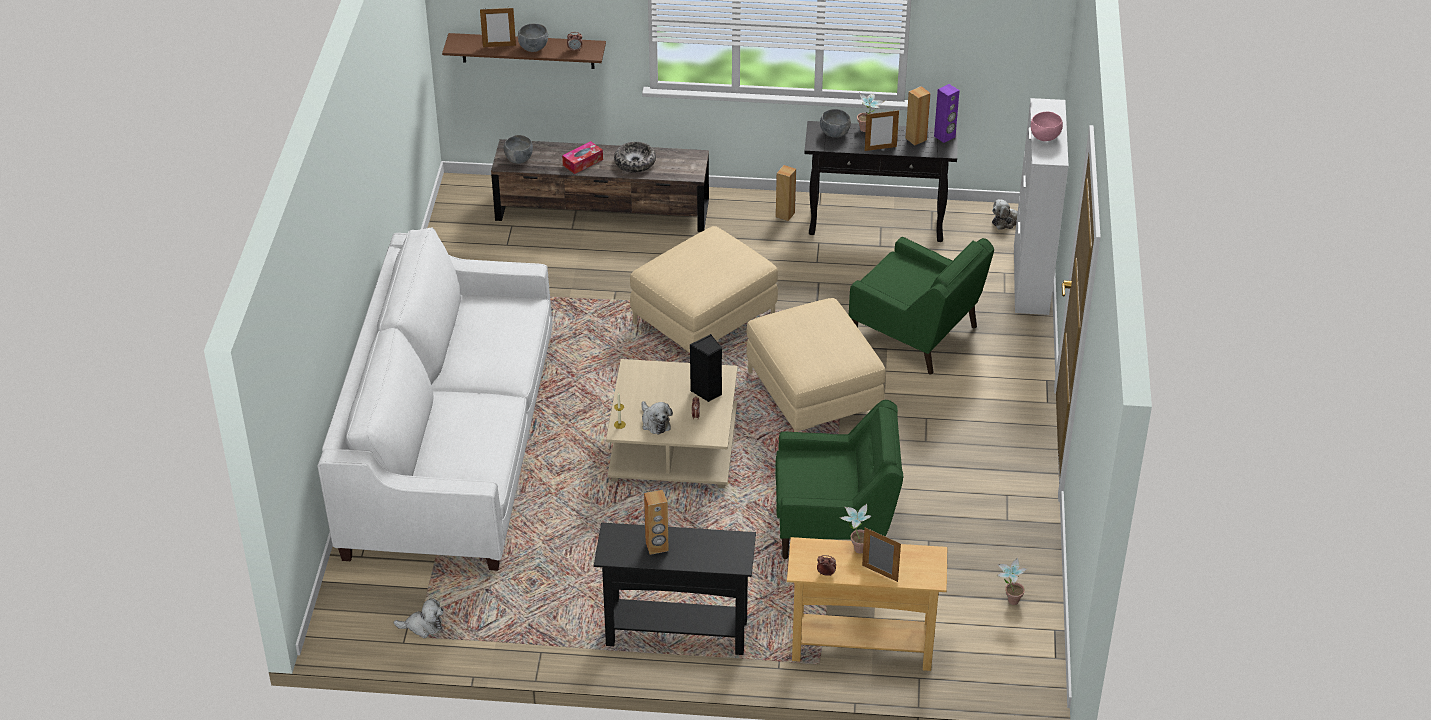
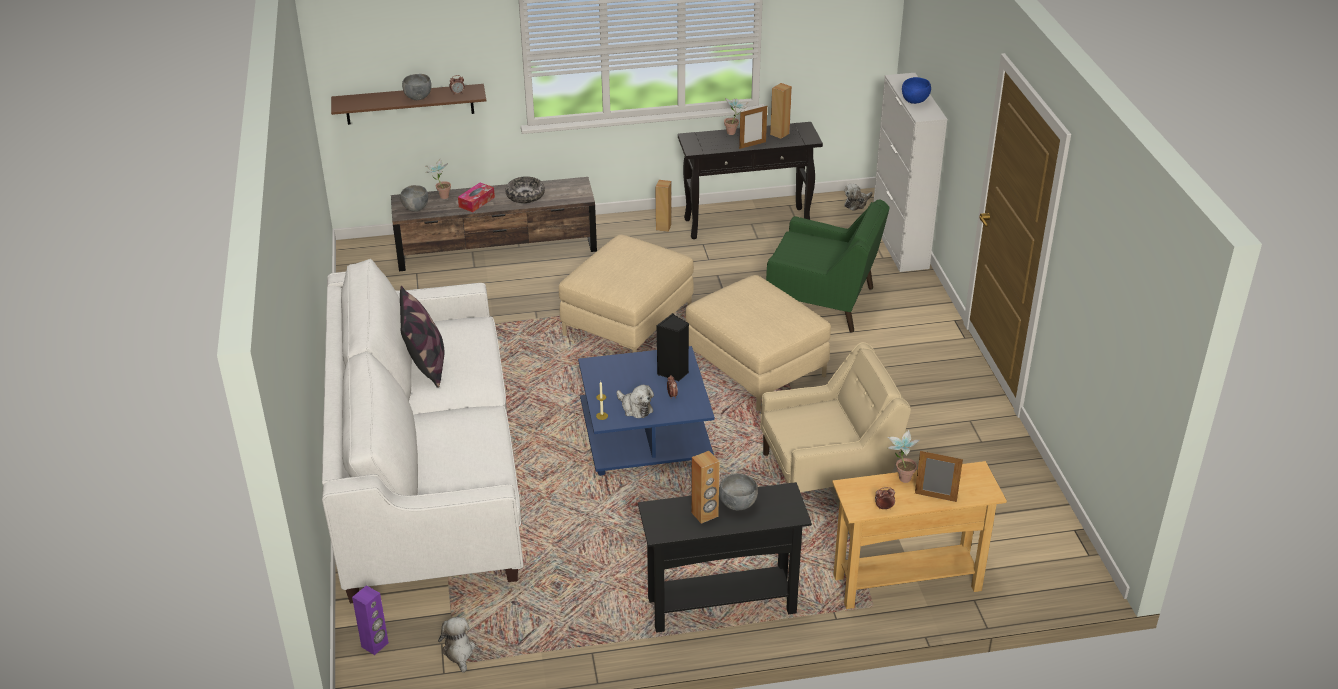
camera: 15 degrees left, 5 degrees down
(423, 626) = (459, 652): plush toy -> plush toy turned 90 degrees counterclockwise
(465, 342) = (426, 365): none -> pillow
(499, 46) = (384, 100): picture frame -> none
(672, 445) = (644, 433): beige coffee table -> blue coffee table
(834, 133) = (706, 139): grey bowl -> grey bowl (737, 504)
(836, 524) = (828, 474): green armchair -> beige armchair
(944, 137) = (803, 129): purple speaker -> purple speaker (375, 645)
(1009, 600) = (1019, 511): potted plant -> potted plant (441, 197)
(1045, 137) = (915, 101): pink bowl -> blue bowl

